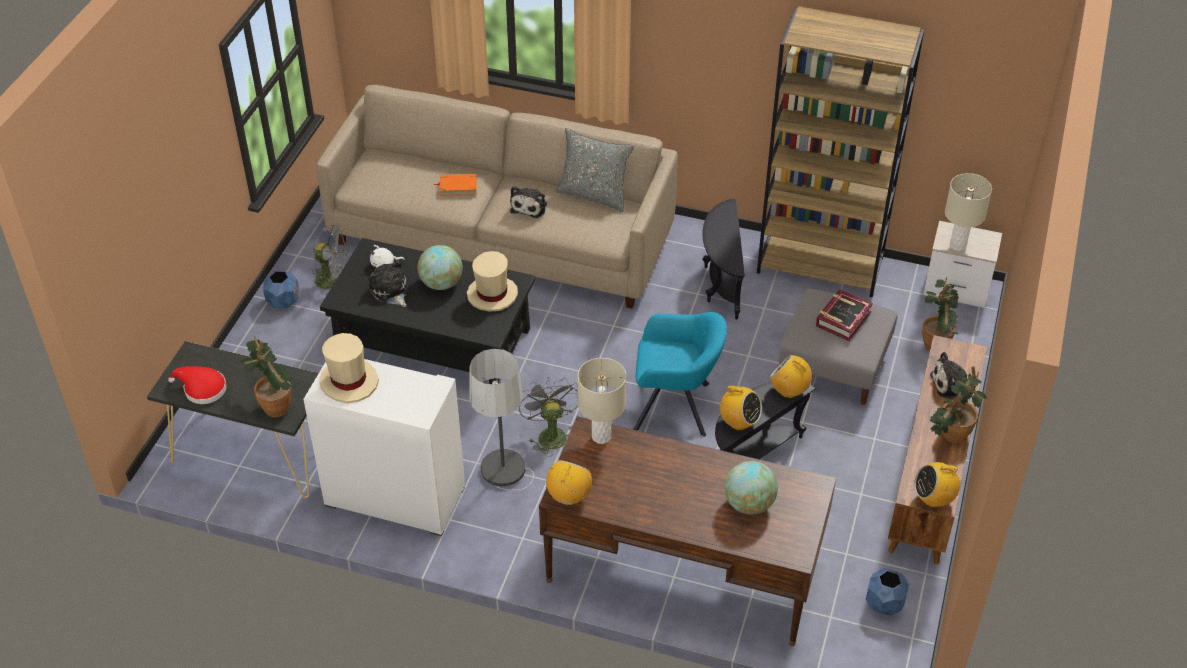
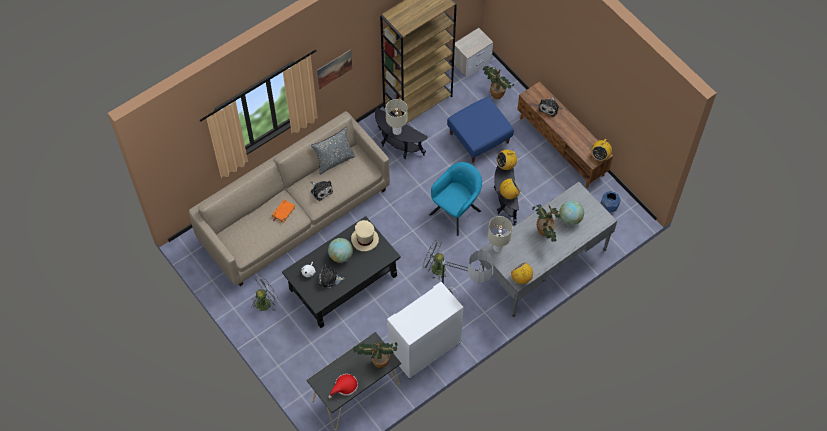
camera: 55 degrees left, 15 degrees up
(283, 301) = (262, 331): blue planter -> none
(349, 381) = (412, 322): beige hat -> none
(682, 569) = (543, 264): brown desk -> grey desk
(687, 53) = (334, 69): none -> picture
(834, 365) = (479, 137): grey ottoman -> blue ottoman
(842, 319) = (478, 118): book -> none
(949, 436) = (574, 128): potted plant -> potted plant (544, 233)
(958, 245) = (473, 48): beige table lamp -> beige table lamp (397, 131)

